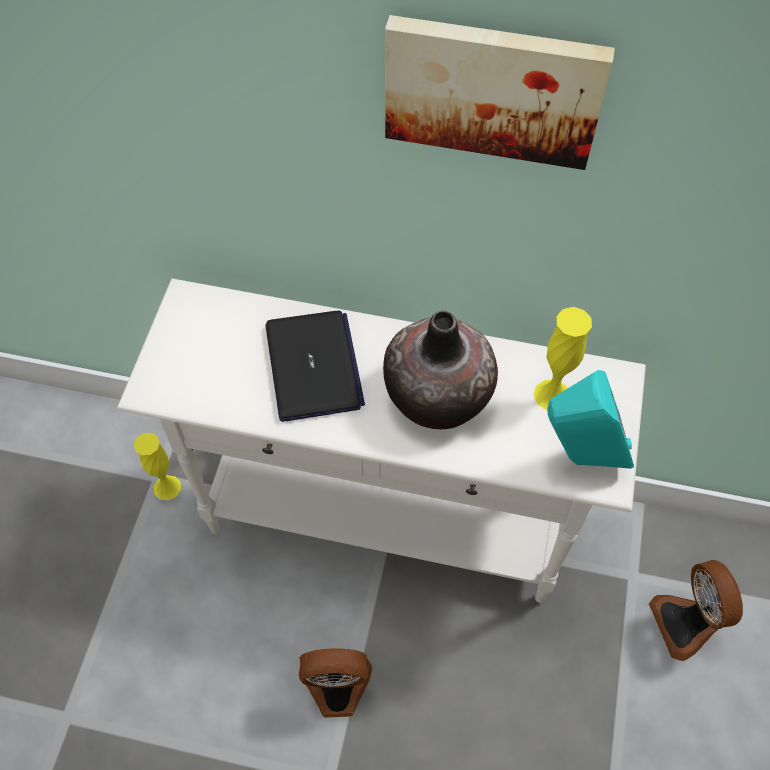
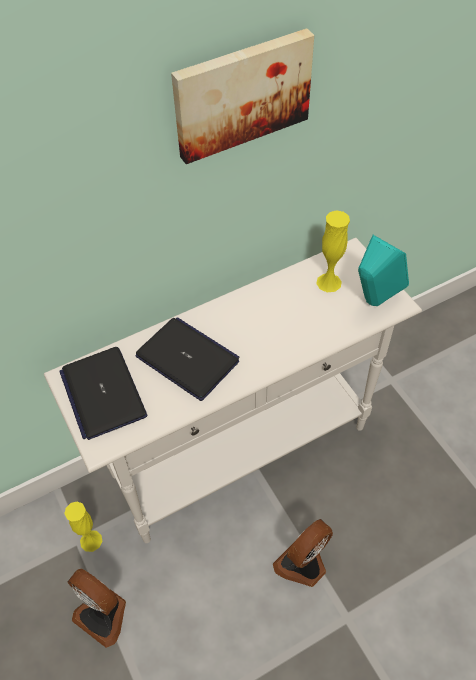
camera: 40 degrees left, 5 degrees down
(201, 340) = (103, 393): none -> laptop
(438, 395) = (272, 324): vase -> none
(686, 623) = (436, 383): fan -> fan (104, 614)

